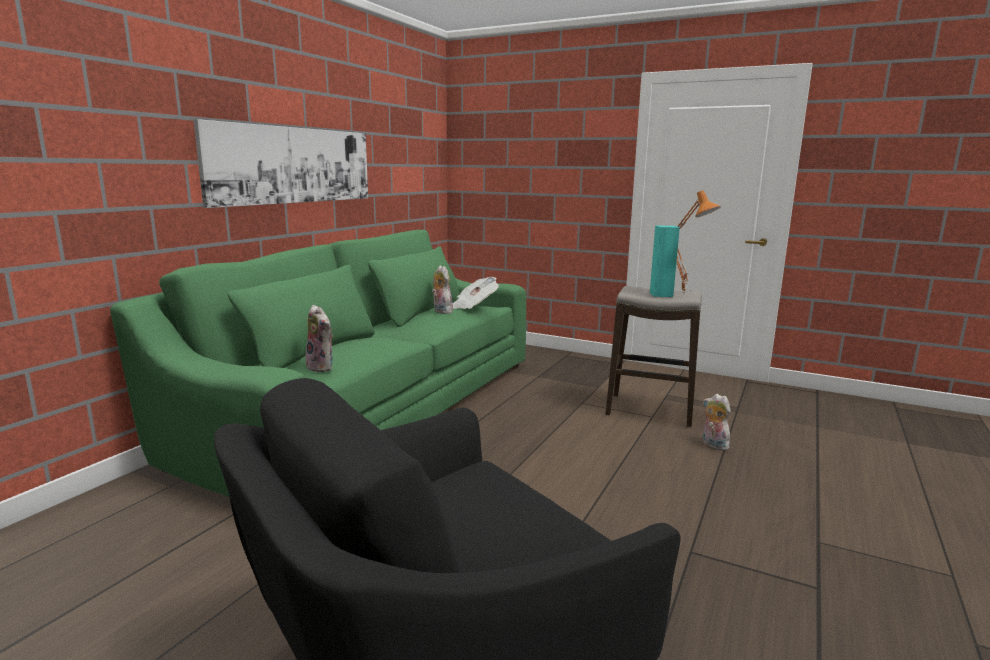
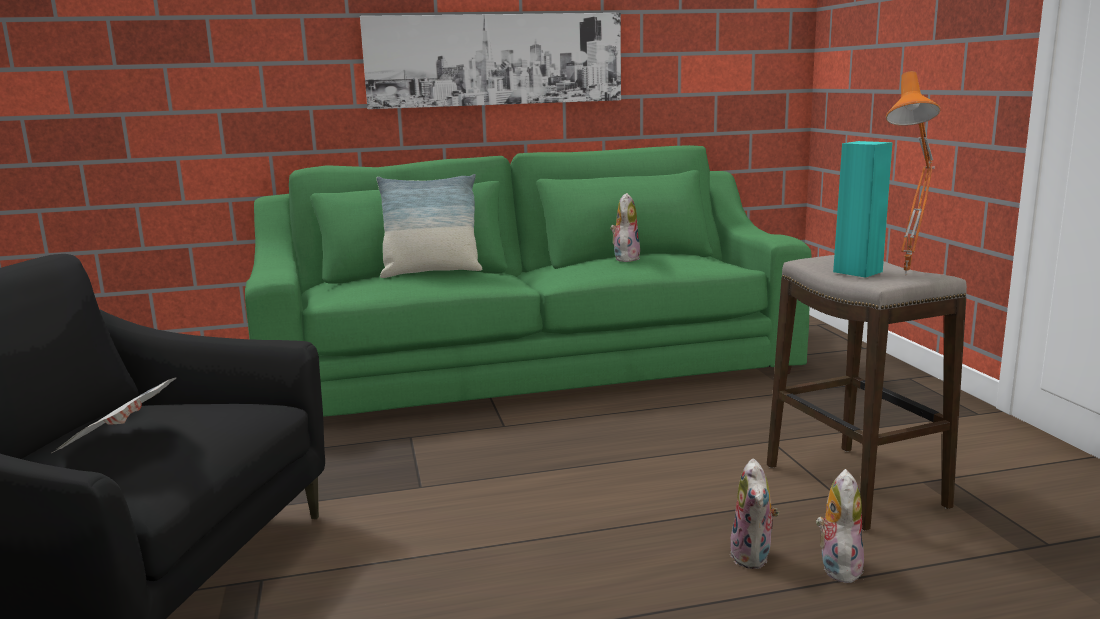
camera: 50 degrees right, 0 degrees up
(322, 367) = (362, 287): plush toy -> plush toy (753, 557)
(346, 345) = (431, 272): none -> pillow
(473, 306) = (681, 259): newspaper -> newspaper (119, 445)

